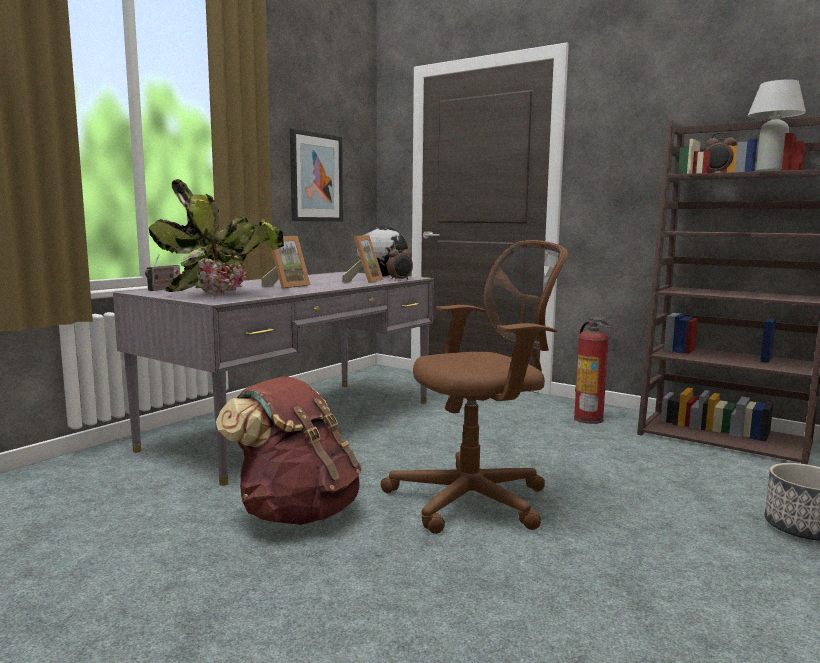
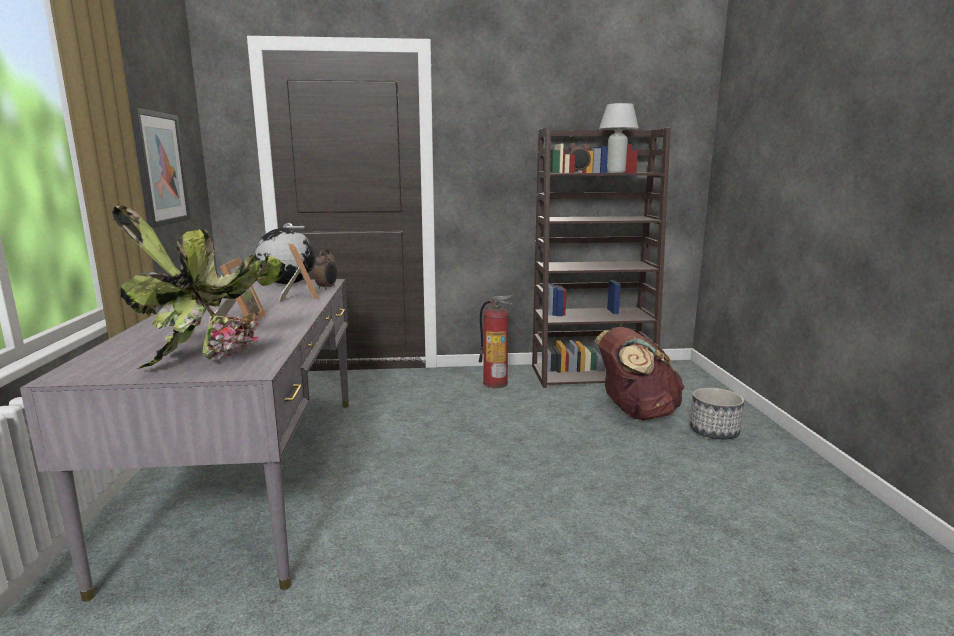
camera: 40 degrees left, 5 degrees up
(163, 289) = (88, 361): radio -> none
(296, 512) = (413, 579): brown backpack -> brown backpack (635, 413)
(476, 499) = (530, 492): brown office chair -> none

